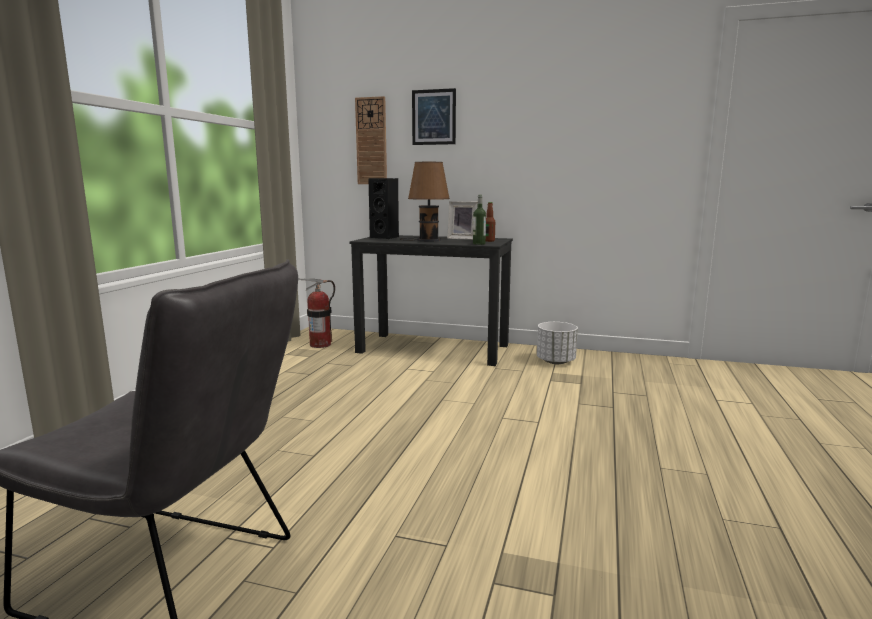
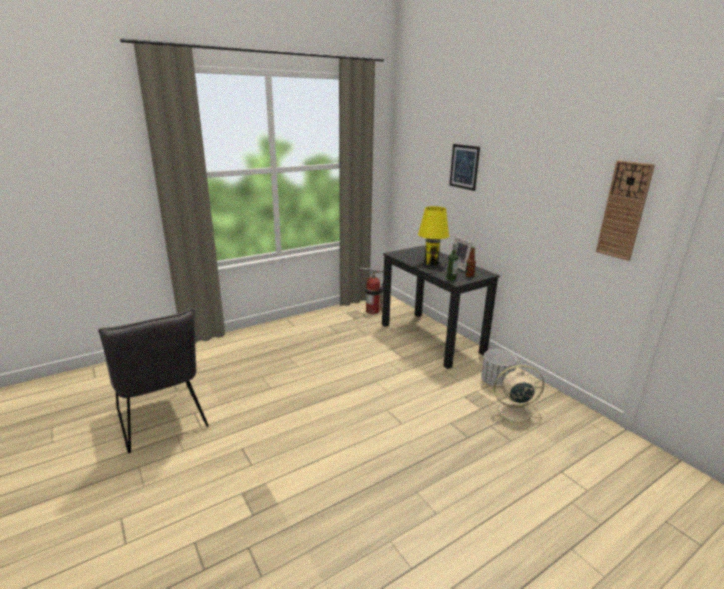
camera: 40 degrees right, 10 degrees up
(371, 141) = (427, 177): wall clock -> wall clock (624, 210)
(386, 237) = (415, 252): black speaker -> none
(426, 240) = (430, 263): brown table lamp -> yellow table lamp
(608, 376) = (512, 412): none -> beige fan

